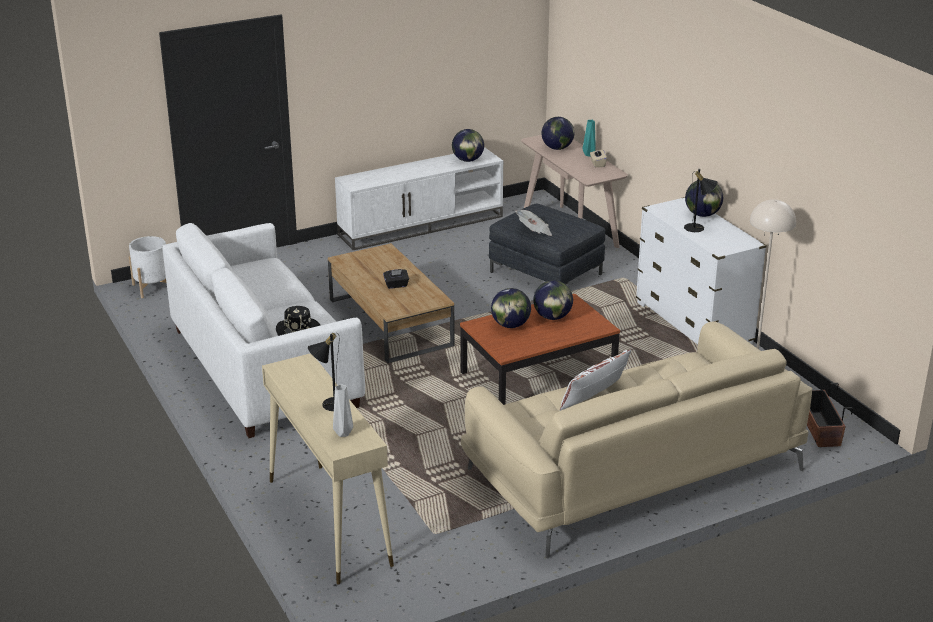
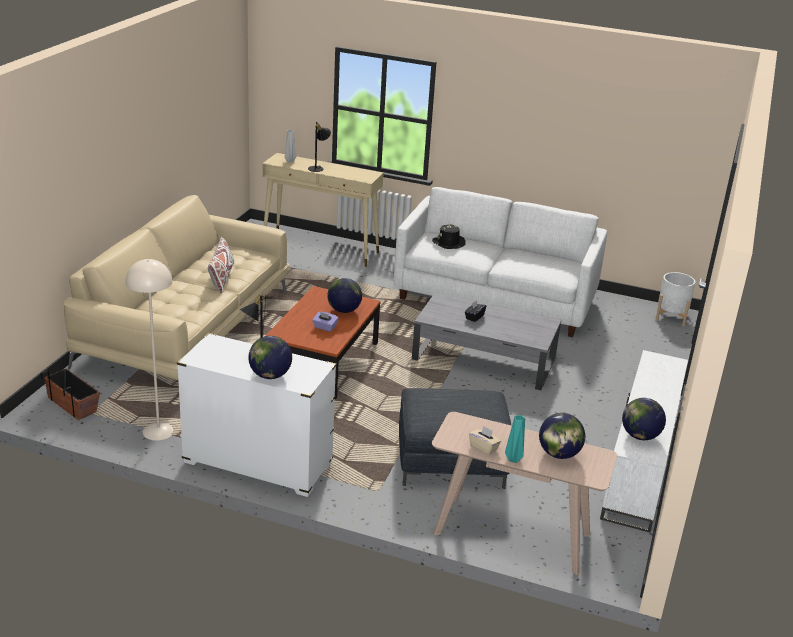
camera: 135 degrees right, 0 degrees up
(389, 322) = (484, 359): brown coffee table -> grey coffee table
(534, 232) = (449, 391): newspaper -> none
(552, 317) = (324, 327): globe -> purple tissue box

